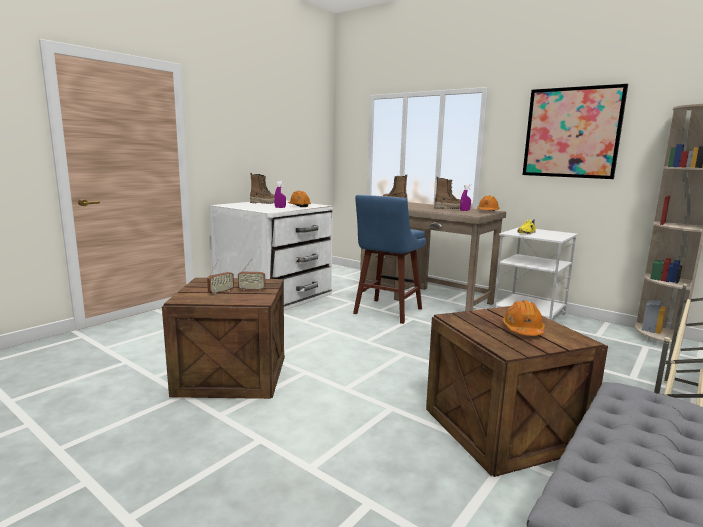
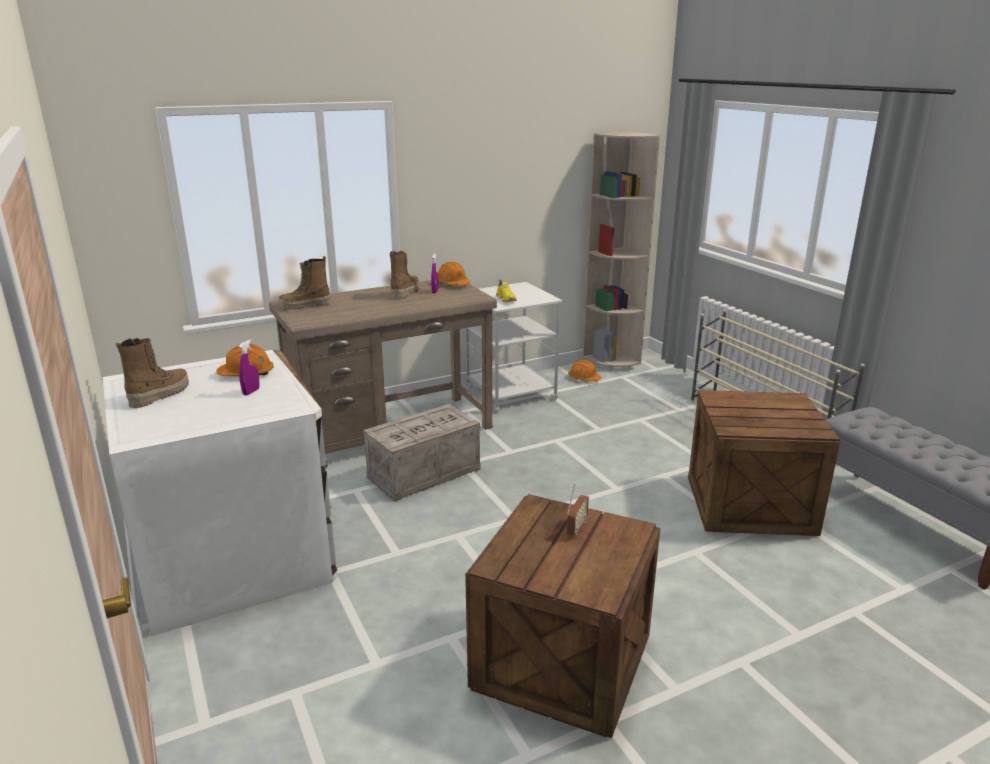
camera: 65 degrees left, 10 degrees up
(221, 292) = (576, 555): radio -> none
(387, 312) = (423, 474): blue stool -> crate
(522, 330) = (770, 410): orange hard hat -> orange hard hat (584, 378)
(571, 133) = (504, 163): picture -> none

